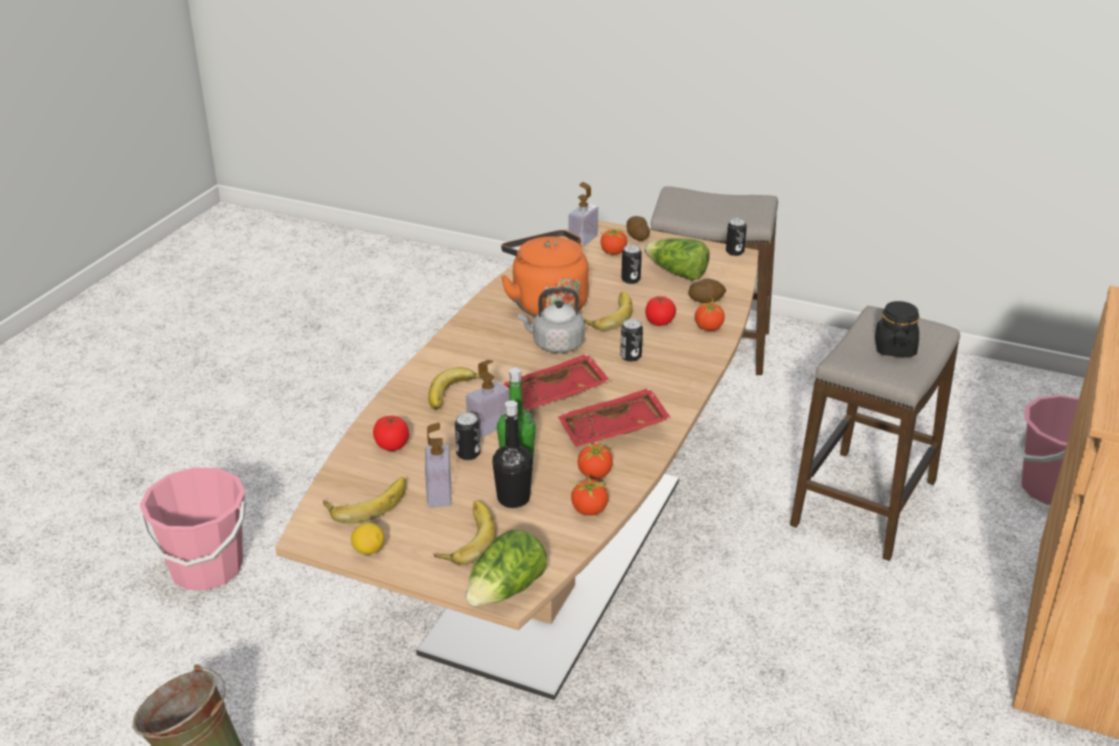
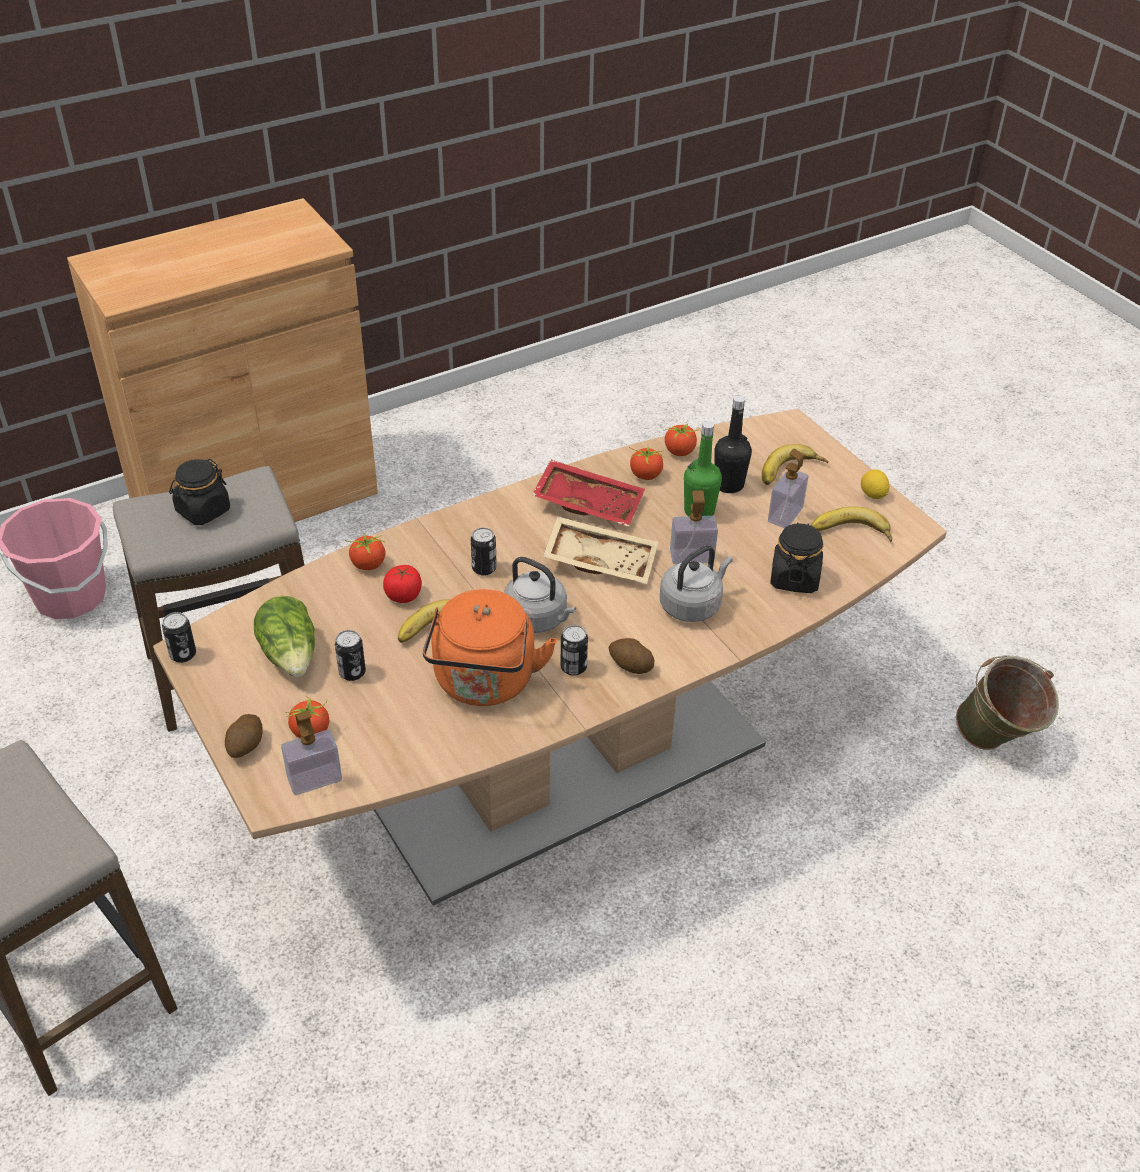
camera: 145 degrees left, 10 degrees up
(206, 568) = (930, 962): pink bucket -> none
(392, 445) = (794, 578): tomato -> black jar
(456, 395) = (692, 605): banana -> grey kettle
(468, 454) = (733, 538): can -> can (573, 667)
(506, 591) = (791, 427): lettuce -> none
(555, 395) = (601, 560): red tray -> beige tray
(706, 300) = (319, 600): potato -> potato (630, 666)

